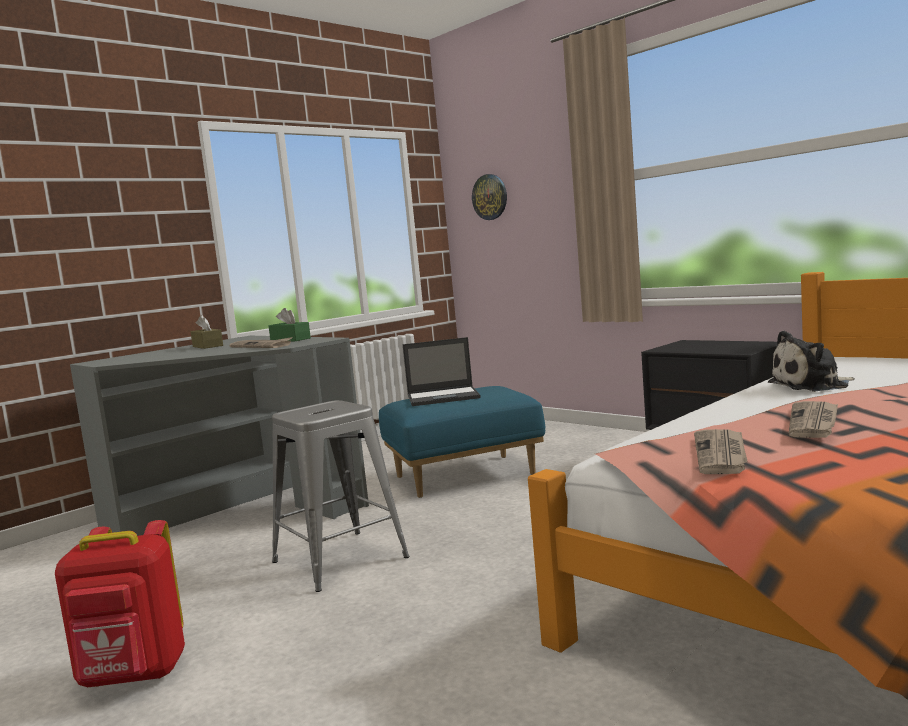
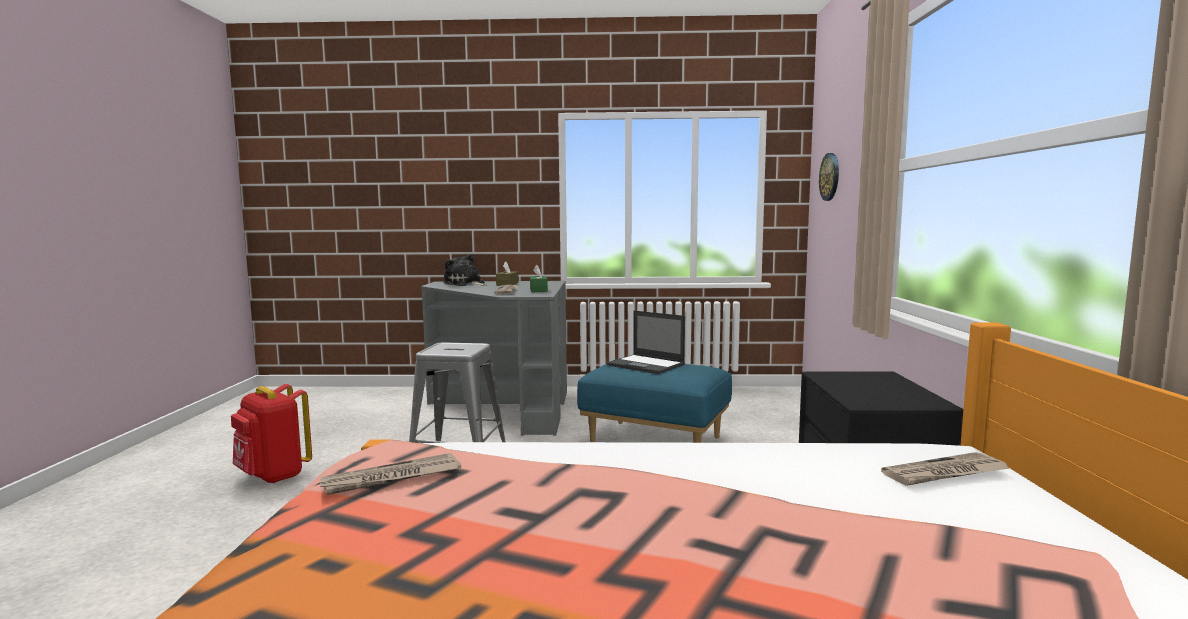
camera: 45 degrees right, 0 degrees up
(812, 385) = (758, 465): plush toy -> plush toy (465, 284)
(814, 422) = (523, 491): newspaper -> newspaper (945, 473)

